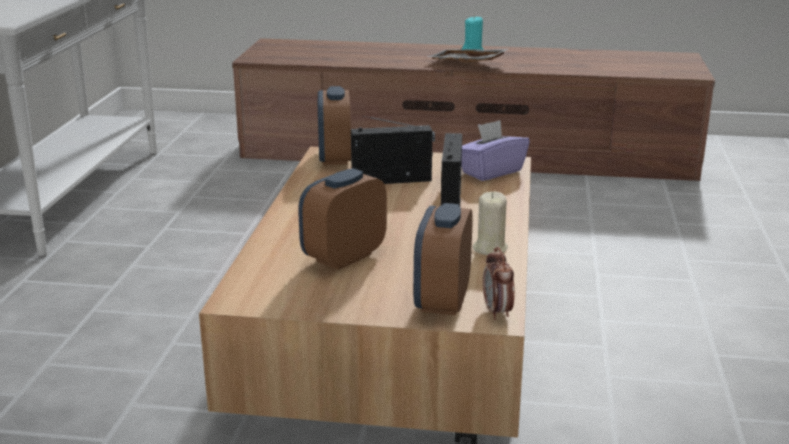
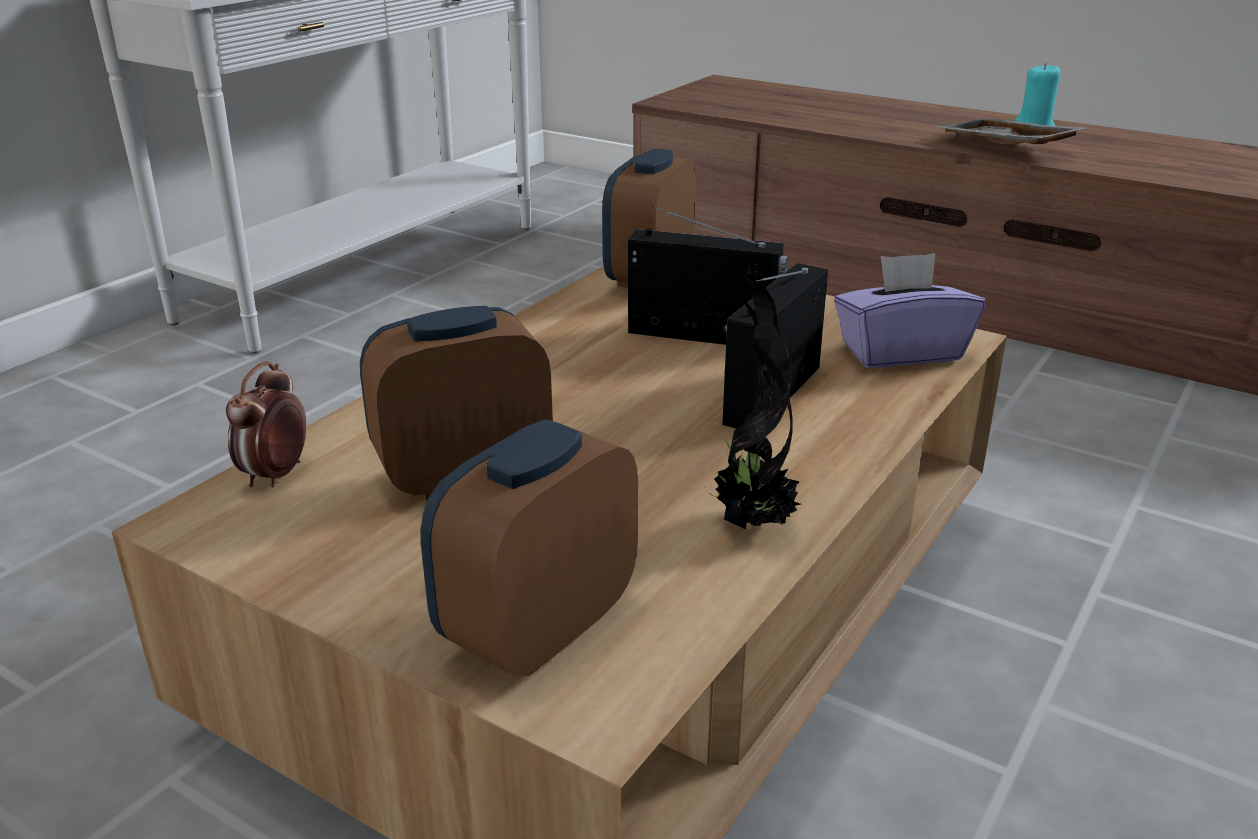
camera: 25 degrees right, 5 degrees up
(489, 248) = (751, 522): beige candle -> potted plant
(497, 312) = (622, 696): alarm clock -> alarm clock (275, 475)

